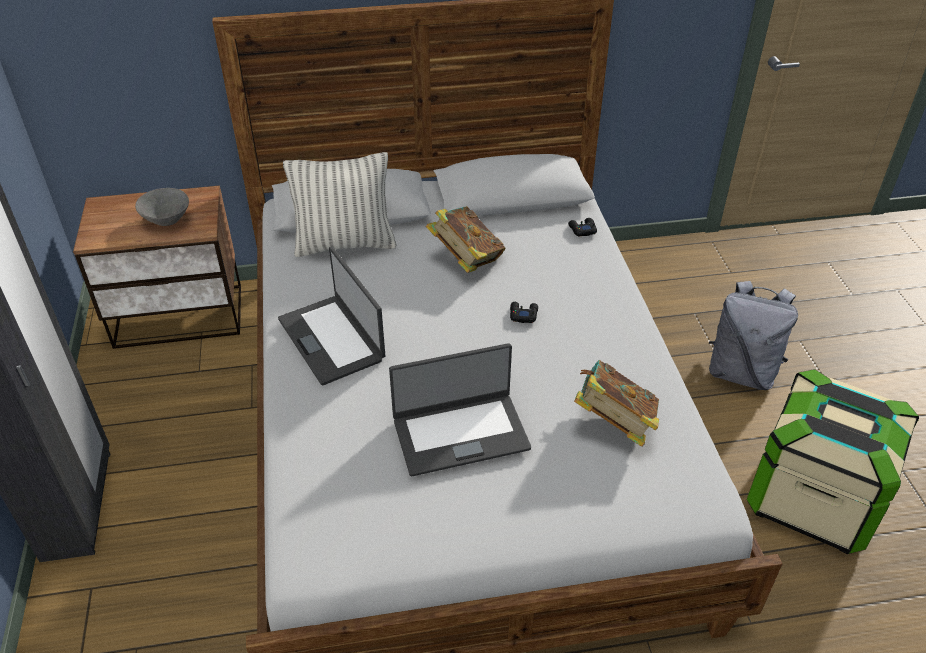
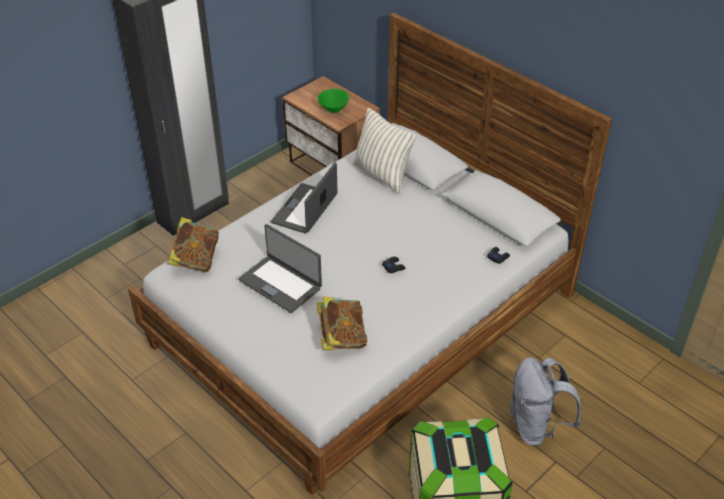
camera: 55 degrees right, 0 degrees up
(167, 220) = (333, 109): grey bowl -> green bowl
(466, 259) = (417, 224): book -> book (195, 260)

